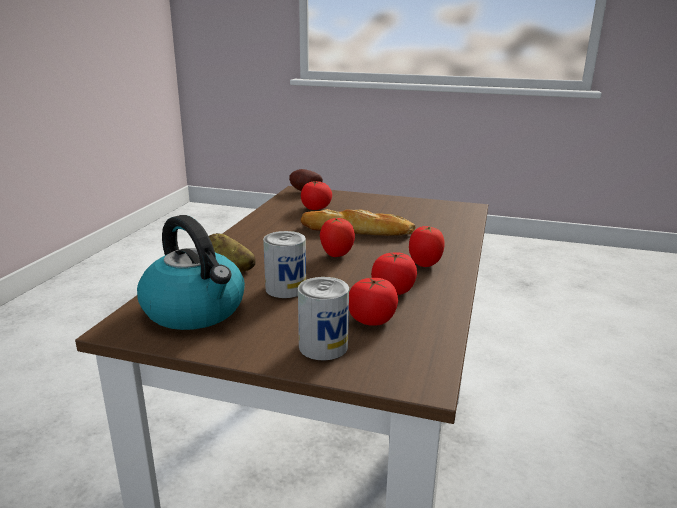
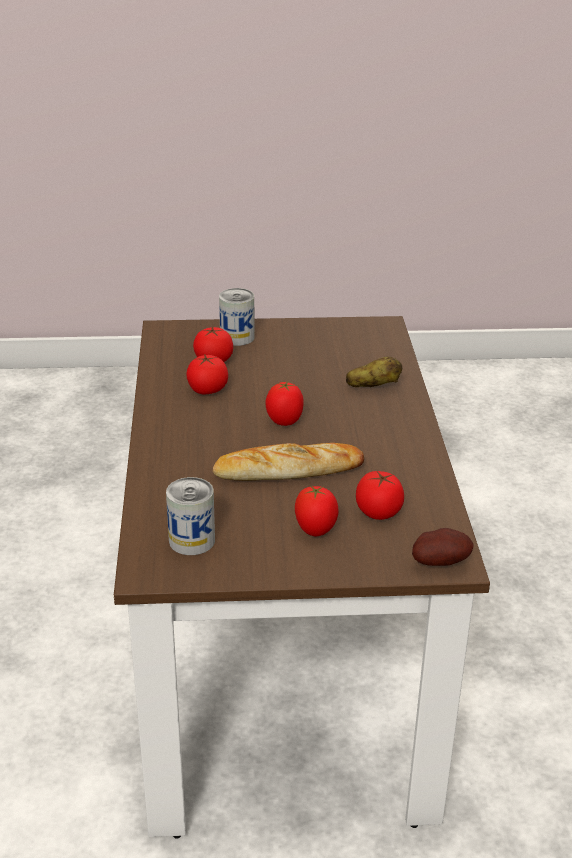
camera: 160 degrees right, 10 degrees up
(196, 310) = (350, 344): kettle -> none
(285, 288) = (301, 374): can -> can (192, 540)
(425, 265) = (187, 426): tomato -> tomato (315, 531)

